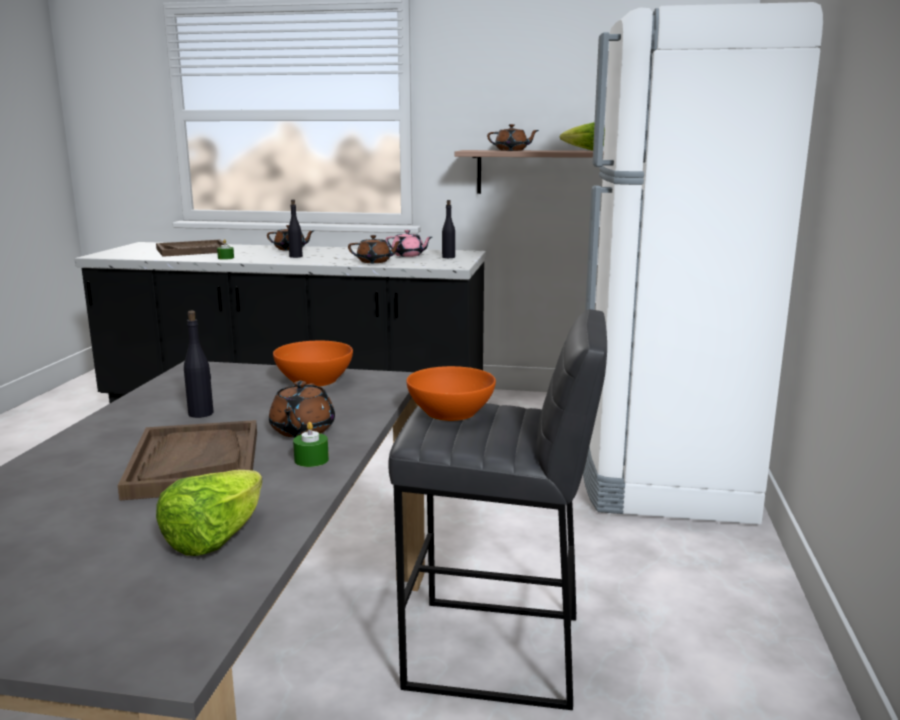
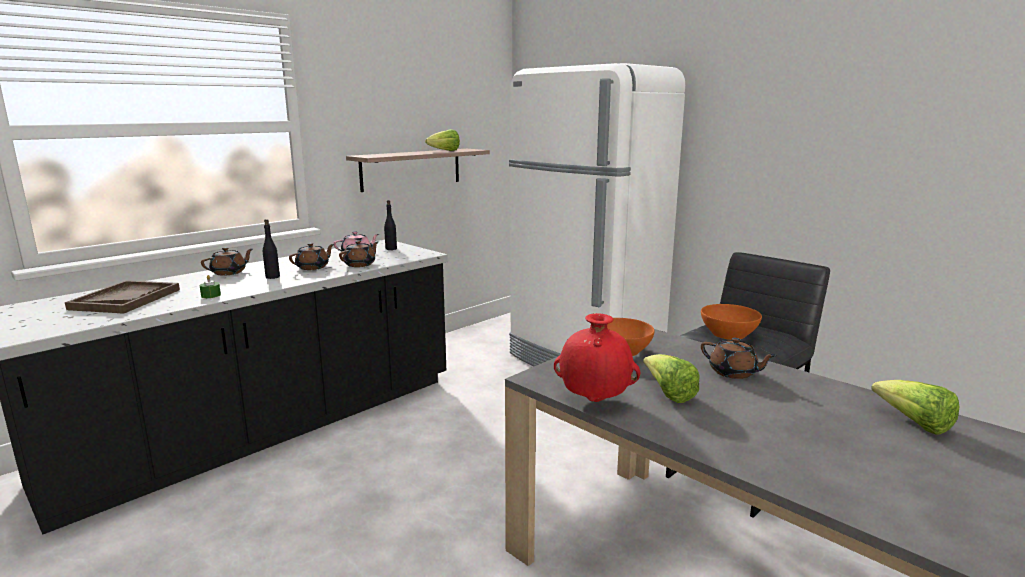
camera: 55 degrees left, 0 degrees up
(158, 392) = (595, 400): none -> red vase
(194, 463) = (779, 411): brown tray -> none
(201, 413) = (668, 394): black bottle -> lettuce
(311, 460) = (792, 380): green candle -> none
(512, 150) = (397, 154): brown teapot -> brown teapot (313, 267)

